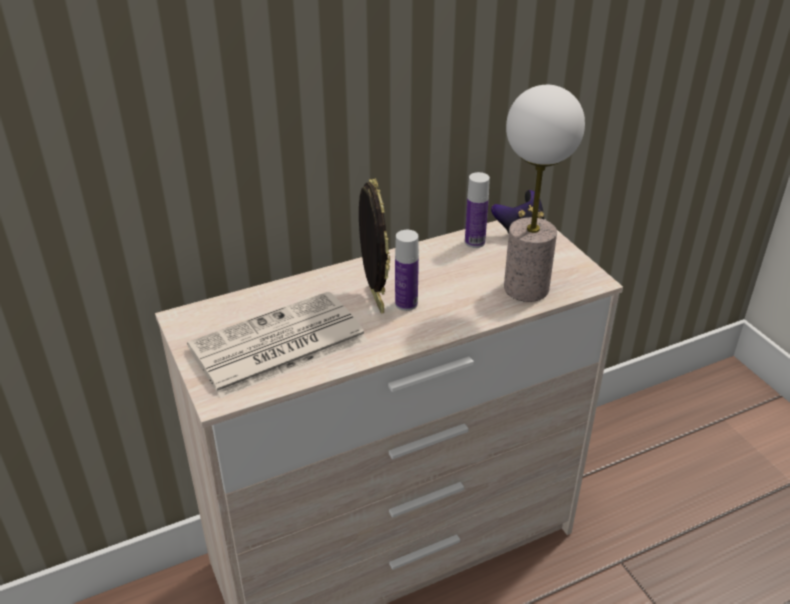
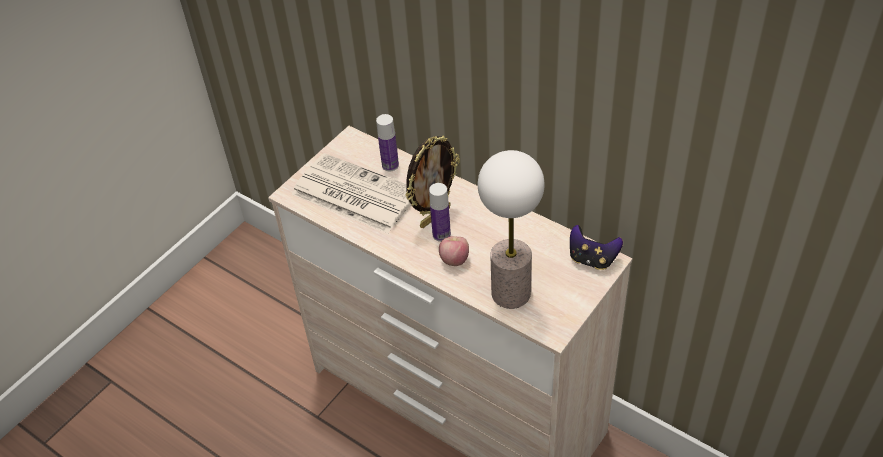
camera: 65 degrees right, 10 degrees up
(450, 307) = (454, 260): none -> apple
(474, 242) = (550, 240): bottle -> bottle (390, 165)

